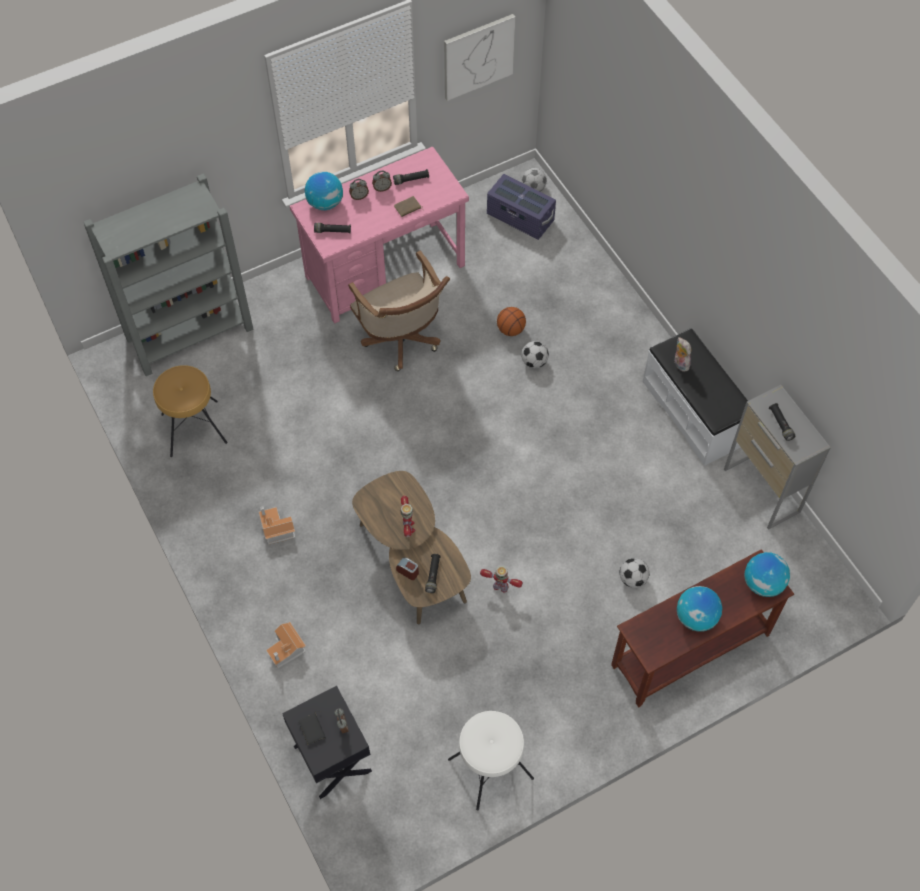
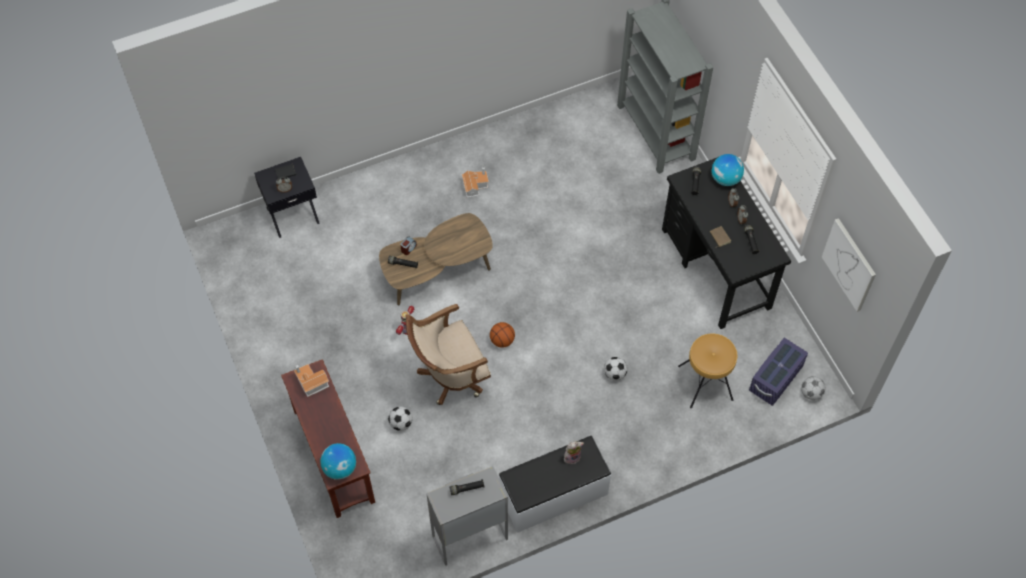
camera: 95 degrees right, 0 degrees up
(194, 428) = (568, 135): brown stool -> brown stool (706, 382)
(287, 650) = (377, 190): toy house -> toy house (311, 383)
(385, 270) = (716, 268): pink desk -> black desk
(403, 342) = (640, 277): office chair -> office chair (450, 379)
(408, 527) = (442, 247): toy robot -> none
(490, 768) = (267, 310): white stool -> none
(511, 329) = (649, 359): basketball -> basketball (502, 340)
(696, 617) = (319, 414): globe -> none

